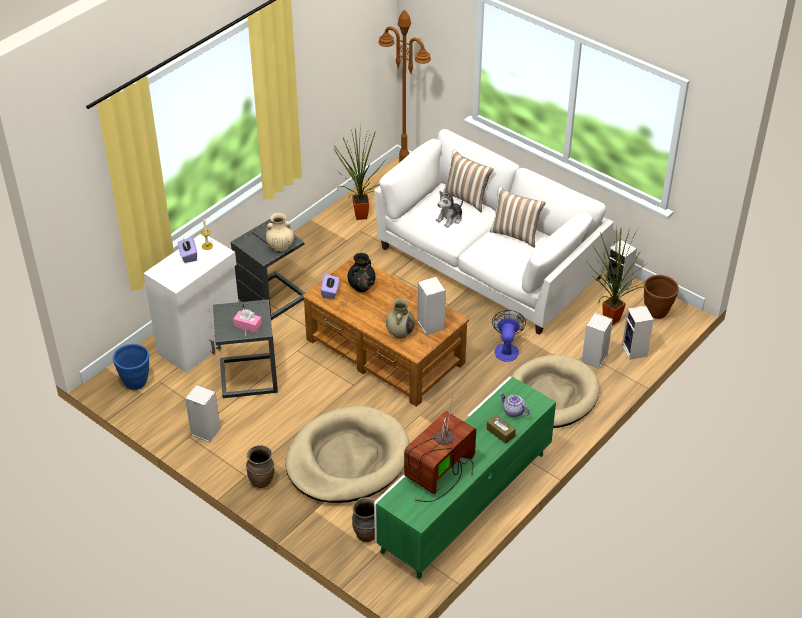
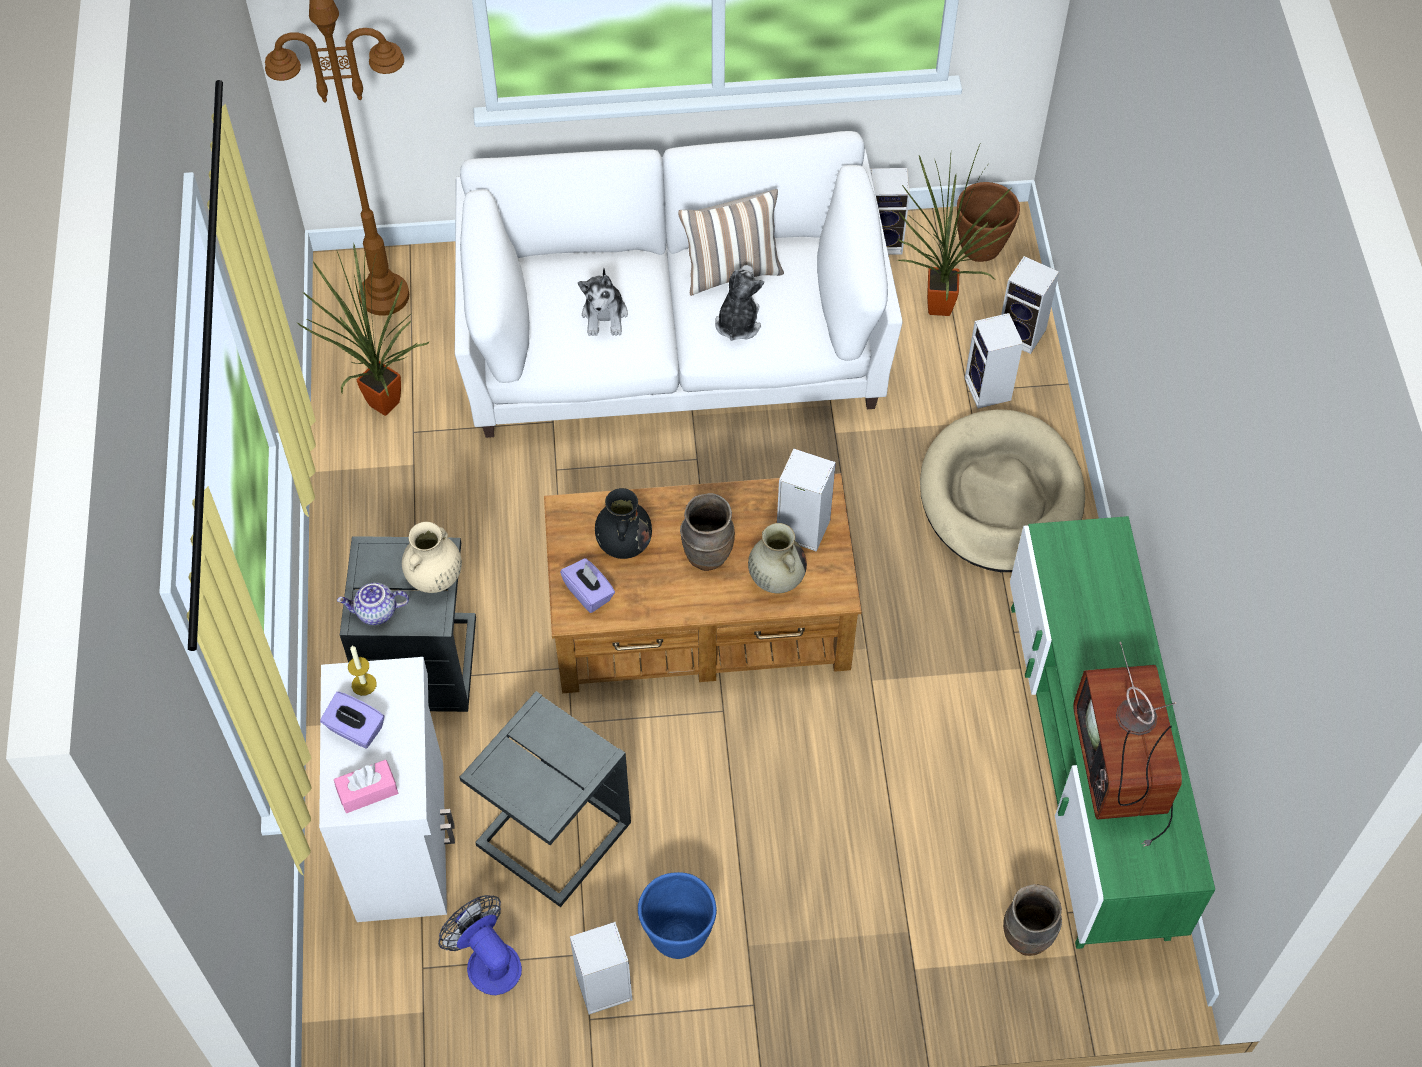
camera: 45 degrees left, 15 degrees up
(135, 382) = (386, 1004): blue planter -> blue planter (677, 937)
(248, 325) = (563, 766): pink tissue box -> pink tissue box (367, 791)
(261, 481) = (786, 991): brown vase -> brown vase (707, 555)
(347, 459) = (860, 842): beige dog bed -> none
(467, 198) = (586, 259): pillow -> none
(496, 251) = (737, 323): none -> plush toy
(500, 433) = (1121, 631): brown tissue box -> none
(506, 349) = (859, 468): fan -> fan (487, 960)
(513, 412) = (1097, 582): teapot -> teapot (376, 612)

